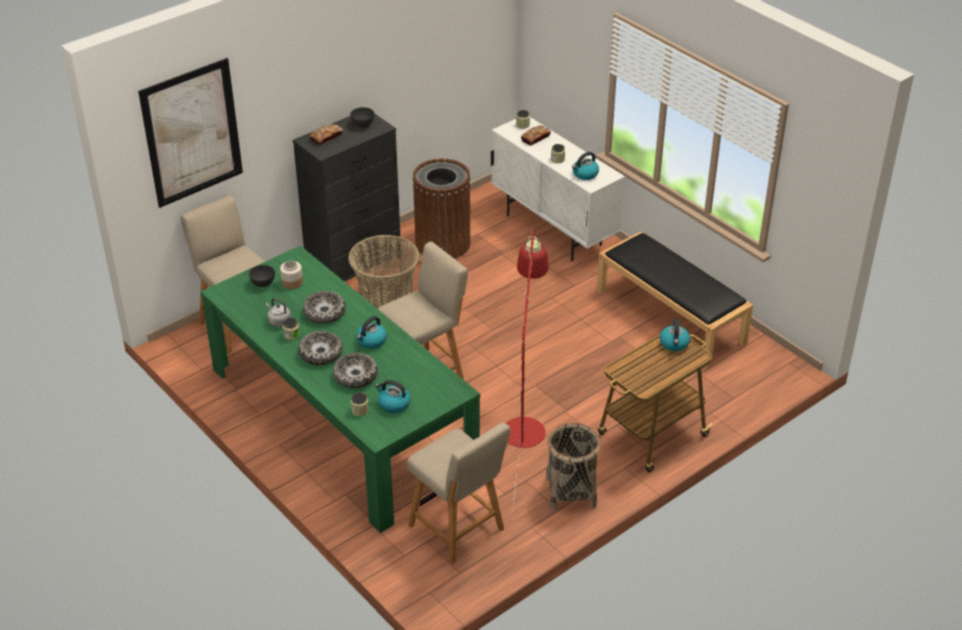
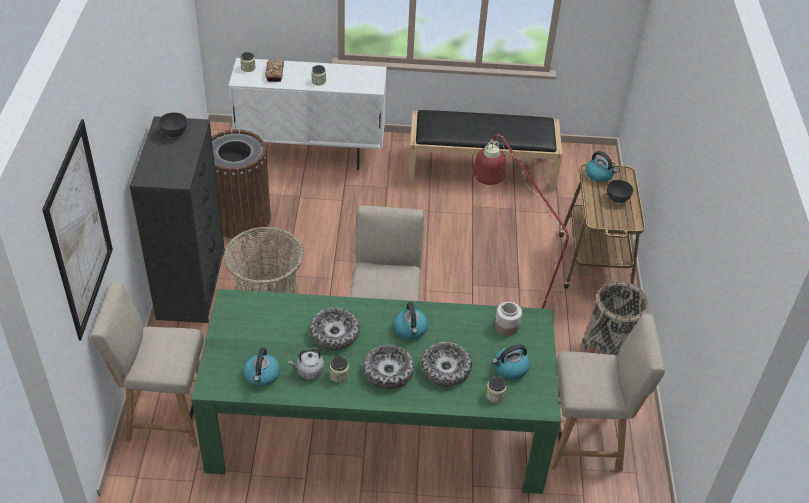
camera: 50 degrees left, 5 degrees up
(263, 283) = (239, 348): grey bowl -> grey bowl (617, 199)
(292, 283) = (264, 328): jar -> jar (507, 326)
(326, 137) = (159, 164): bread -> none
(585, 174) = (357, 81): kettle -> kettle (262, 376)

